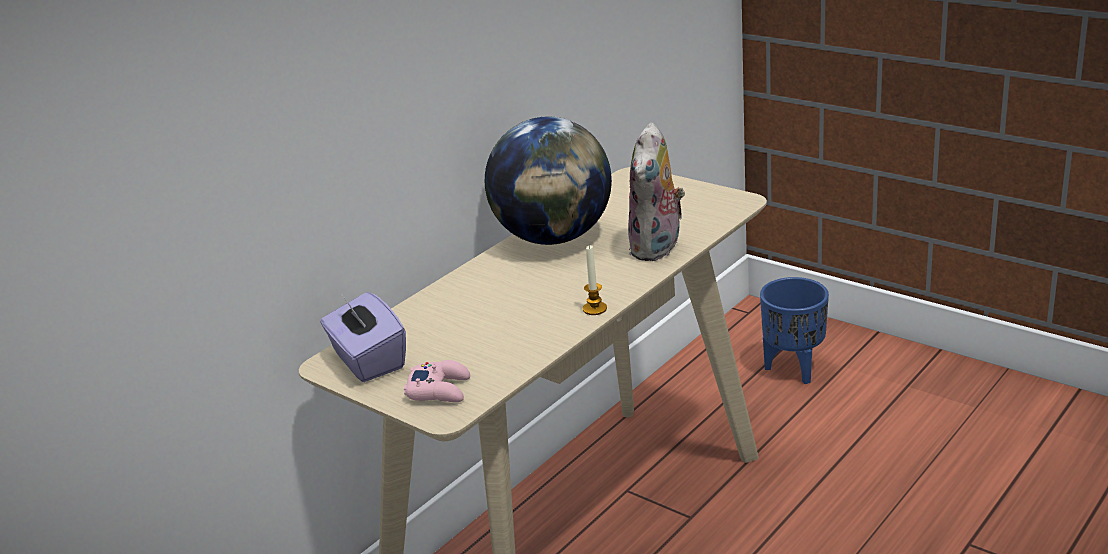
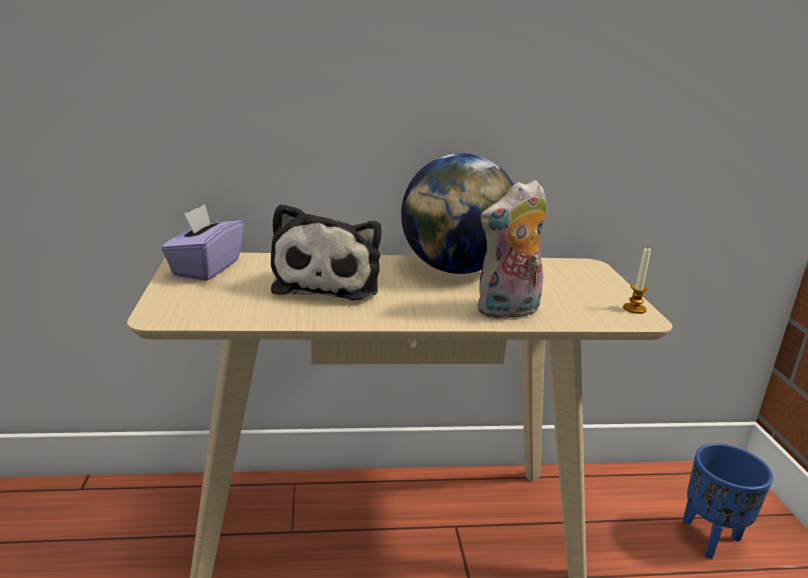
camera: 40 degrees right, 5 degrees down
(439, 389) = (191, 303): pink game controller -> none
(492, 307) = (328, 282): none -> plush toy
(594, 309) = (379, 319): candle -> candle (634, 309)

